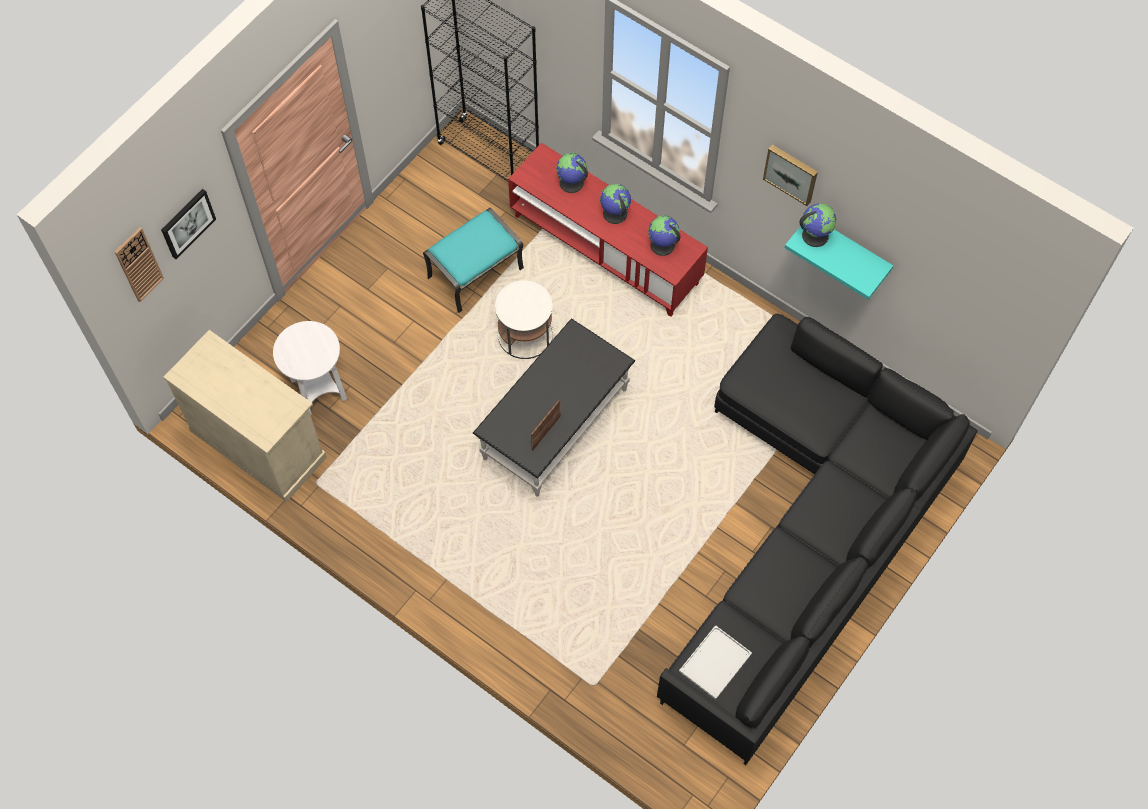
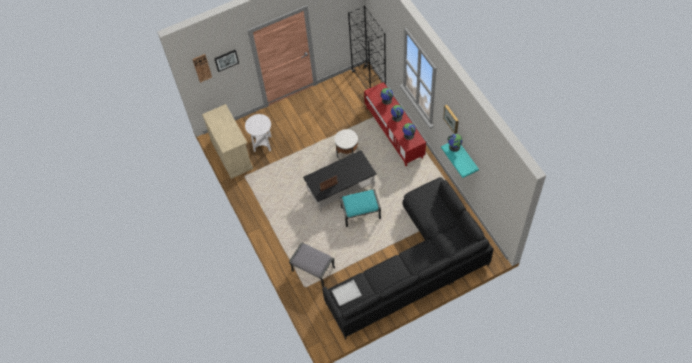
camera: 30 degrees right, 5 degrees down
(475, 272) = (341, 123): turquoise ottoman -> turquoise ottoman (361, 213)
(590, 637) = (312, 269): none -> grey ottoman

